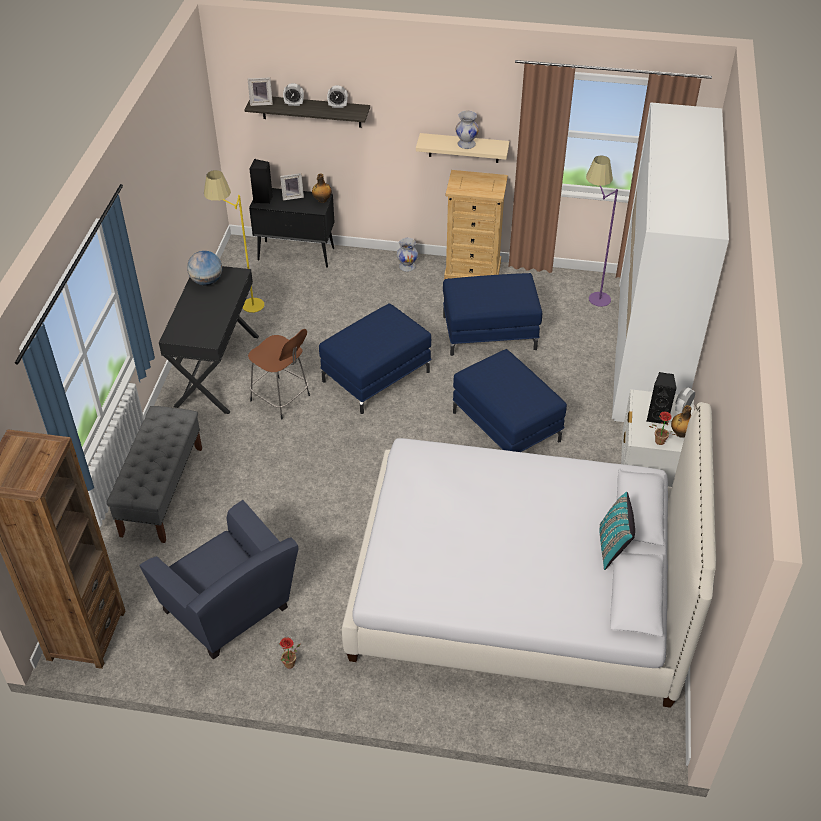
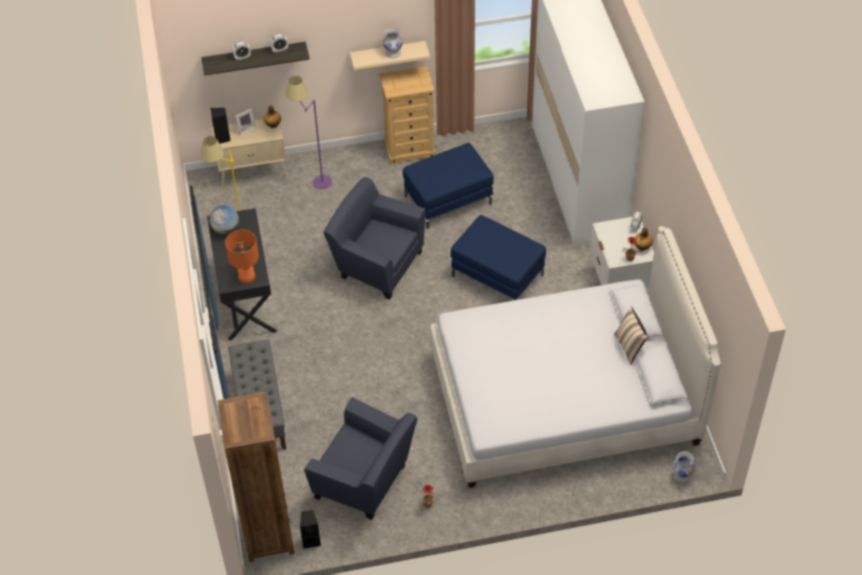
camera: 20 degrees left, 5 degrees up
(198, 333) = (246, 276): none -> orange table lamp
(261, 102) = (214, 63): picture frame -> none
(281, 399) = (312, 306): brown stool -> none
(297, 254) = (254, 174): black cabinet -> beige cabinet
(376, 376) = (376, 264): blue ottoman -> blue armchair
(407, 266) = (353, 159): white vase -> white vase (681, 475)
(590, 295) = (512, 143): purple floor lamp -> purple floor lamp (313, 181)
(613, 547) = (629, 347): turquoise pillow -> beige pillow
(657, 416) = (620, 239): black speaker -> black speaker (311, 540)

